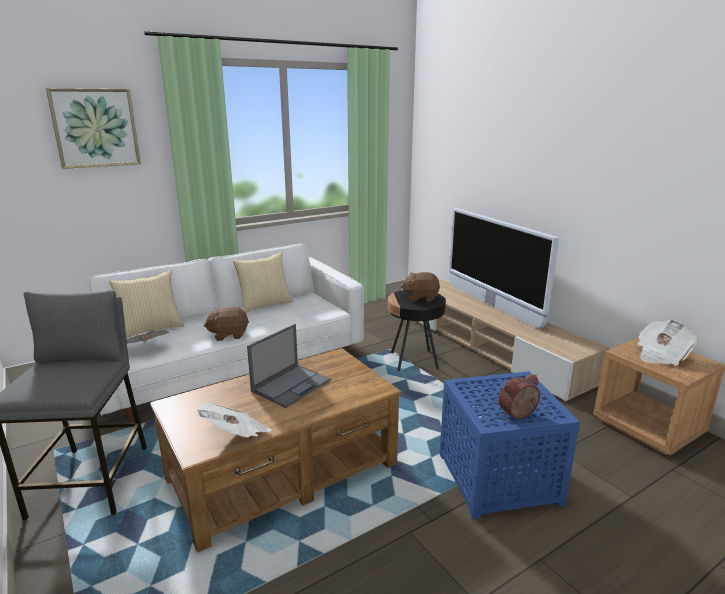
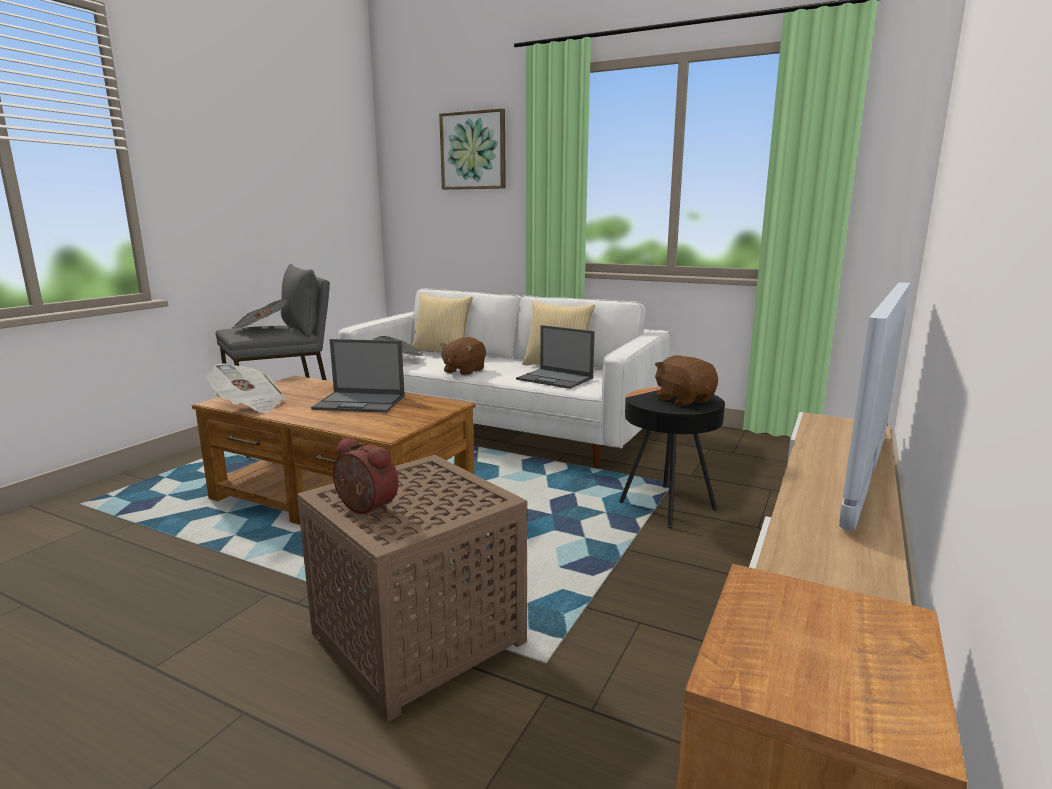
camera: 60 degrees right, 5 degrees down
(228, 335) = (463, 371): brown plush toy -> brown plush toy turned 105 degrees counterclockwise
(299, 314) = (555, 379): none -> laptop
(497, 480) = (414, 638): blue side table -> brown side table
(661, 355) = (827, 640): newspaper -> newspaper (261, 329)

